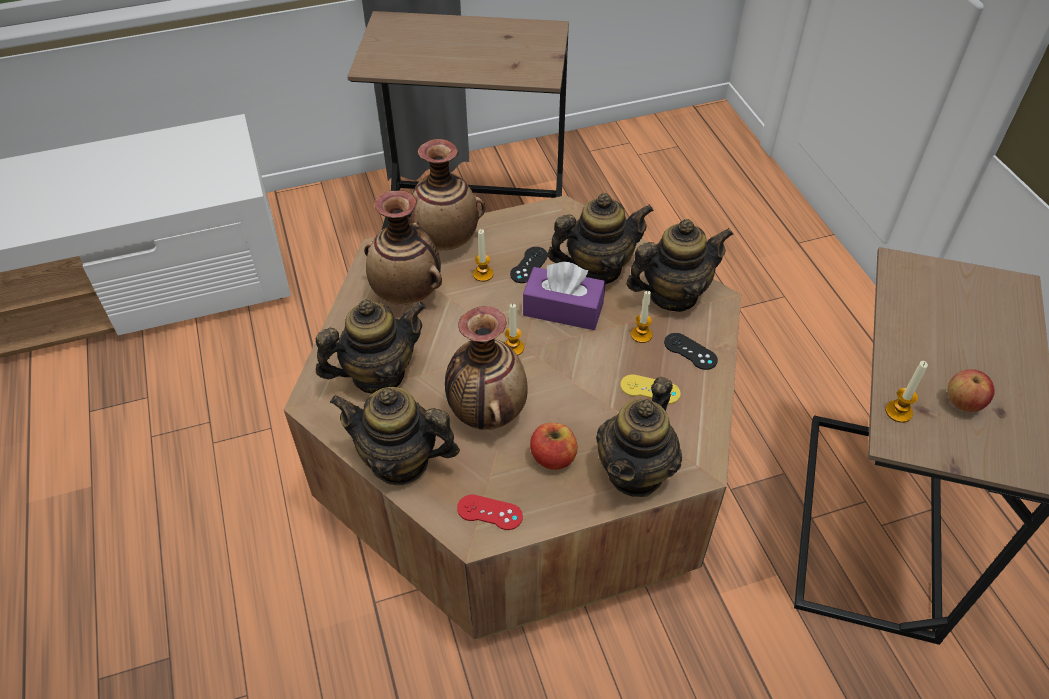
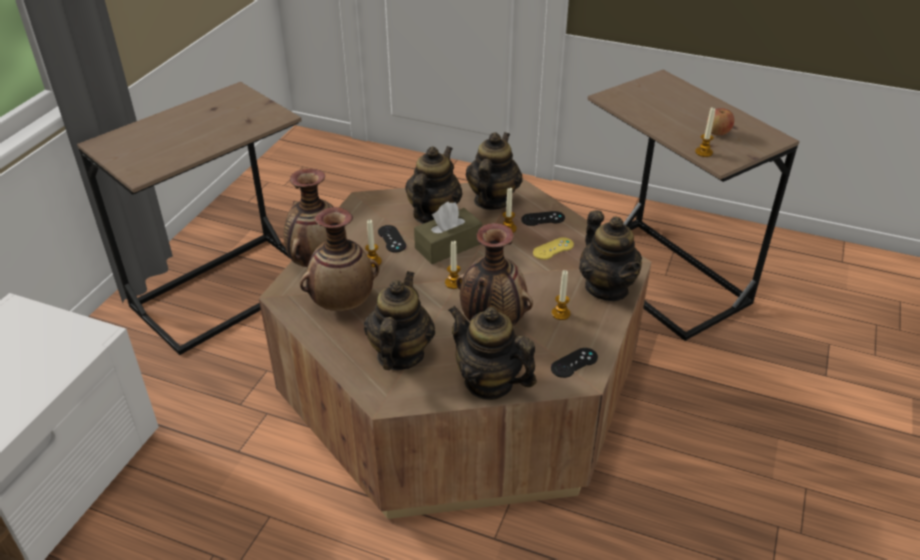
camera: 50 degrees left, 10 degrees down
(400, 461) = (489, 382): teapot -> teapot turned 75 degrees clockwise
(489, 512) = (574, 363): red game controller -> black game controller
(553, 457) = (560, 313): apple -> candle
(563, 309) = (448, 246): purple tissue box -> brown tissue box

